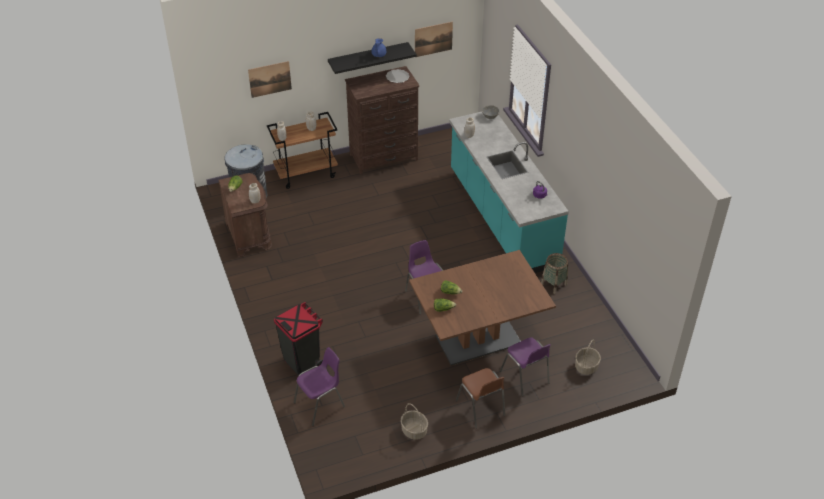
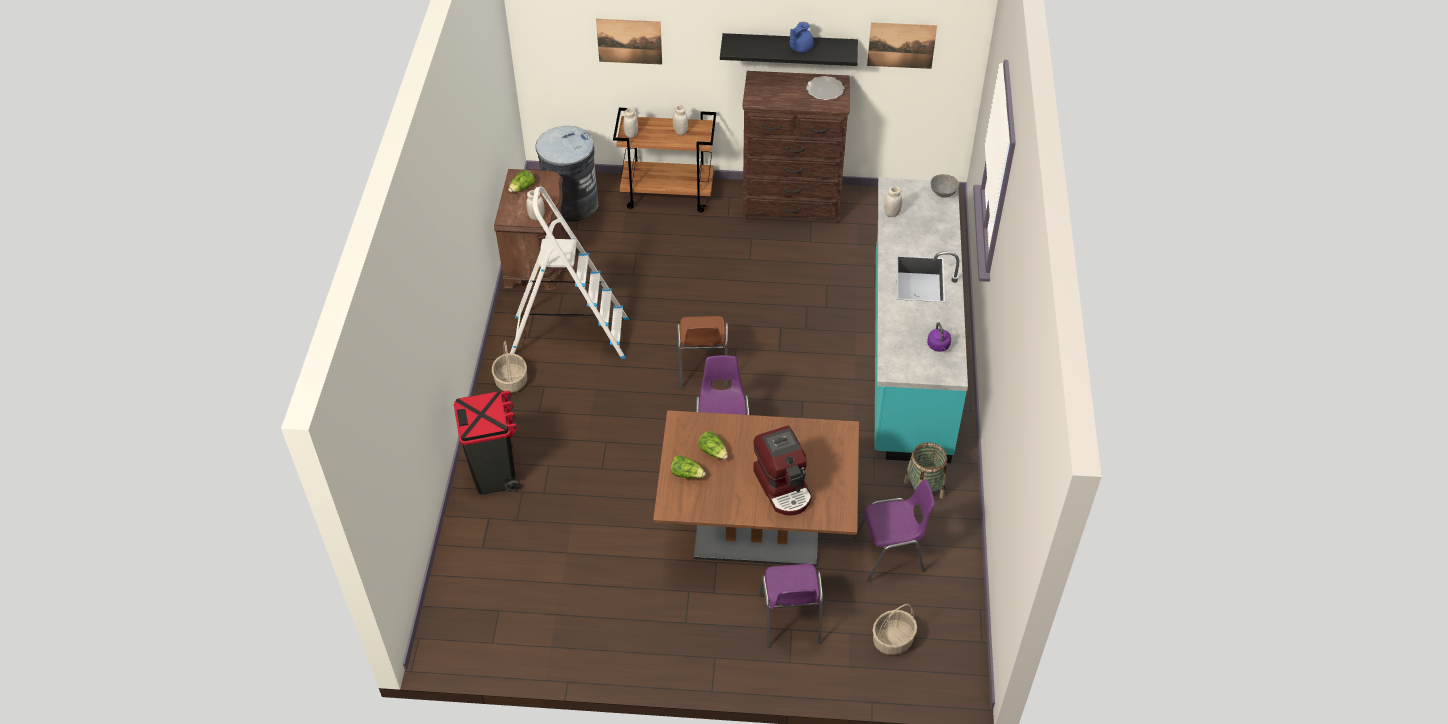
camera: 25 degrees right, 5 degrees up
(298, 271) = (570, 337): none -> white step ladder
(321, 404) = (481, 546): purple chair -> purple chair (891, 555)
(414, 430) = (582, 636): basket -> basket (511, 380)
(481, 409) = (696, 643): brown chair -> brown chair (702, 369)
(501, 296) = (784, 487): none -> coffee machine

